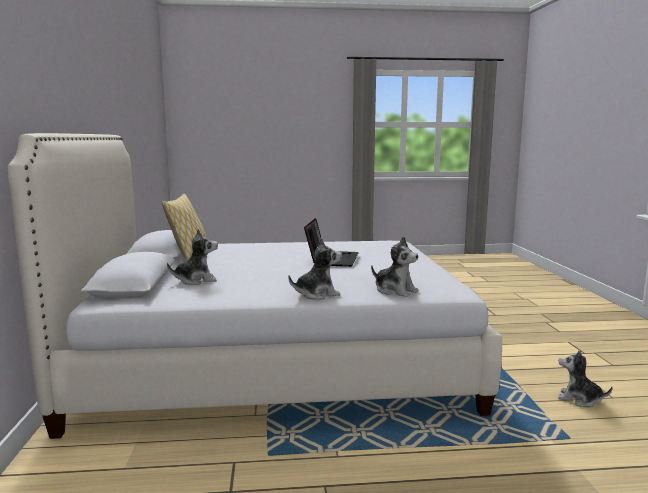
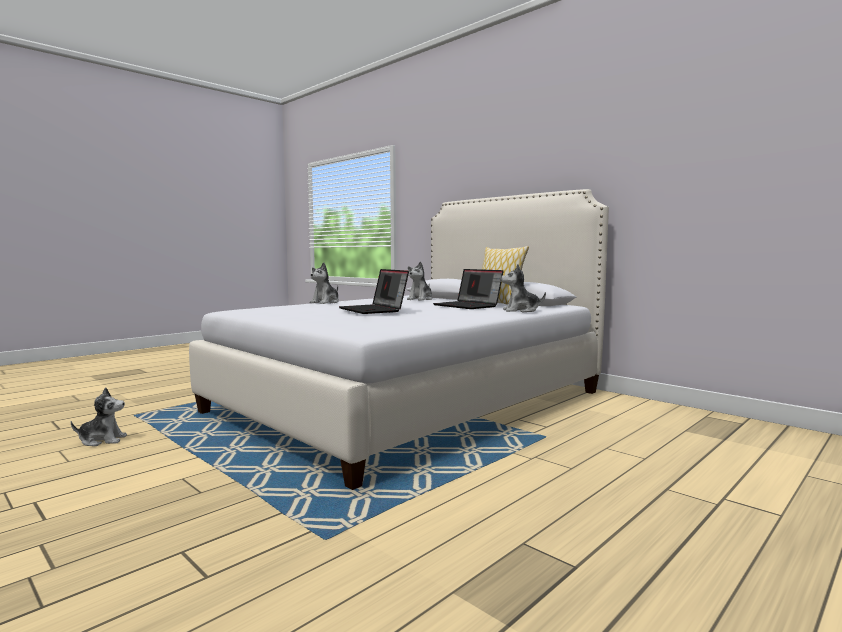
camera: 140 degrees right, 5 degrees down
(229, 256) = (468, 306): none -> laptop
(395, 291) = (276, 306): plush toy -> plush toy (521, 310)

